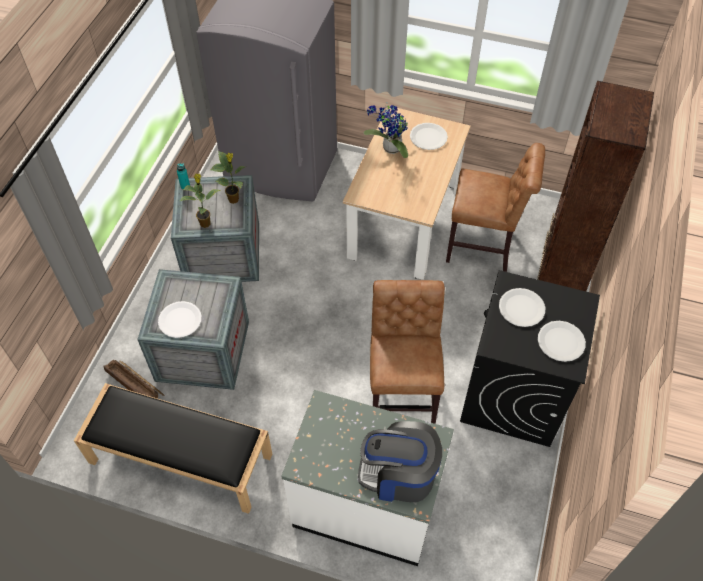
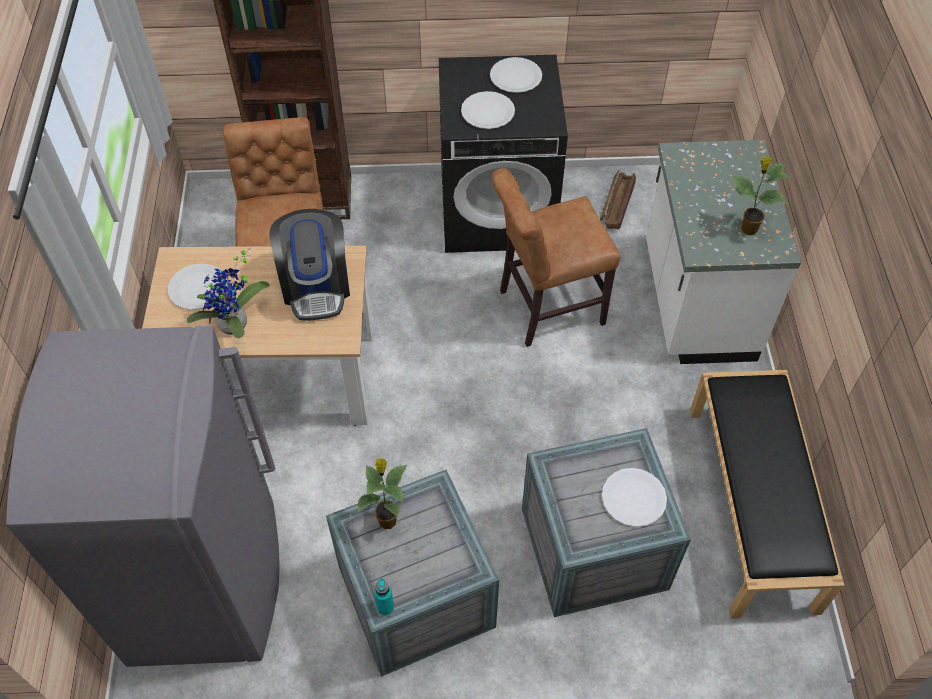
camera: 110 degrees left, 0 degrees up
(134, 384) = (686, 615): crate -> crate (616, 205)
(205, 223) = (449, 541): potted plant -> potted plant (748, 229)
(399, 475) = (735, 171): coffee machine -> coffee machine (316, 286)

